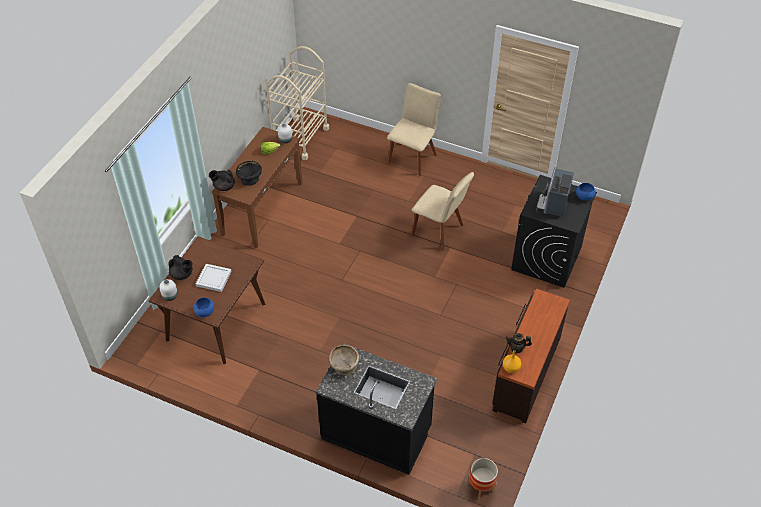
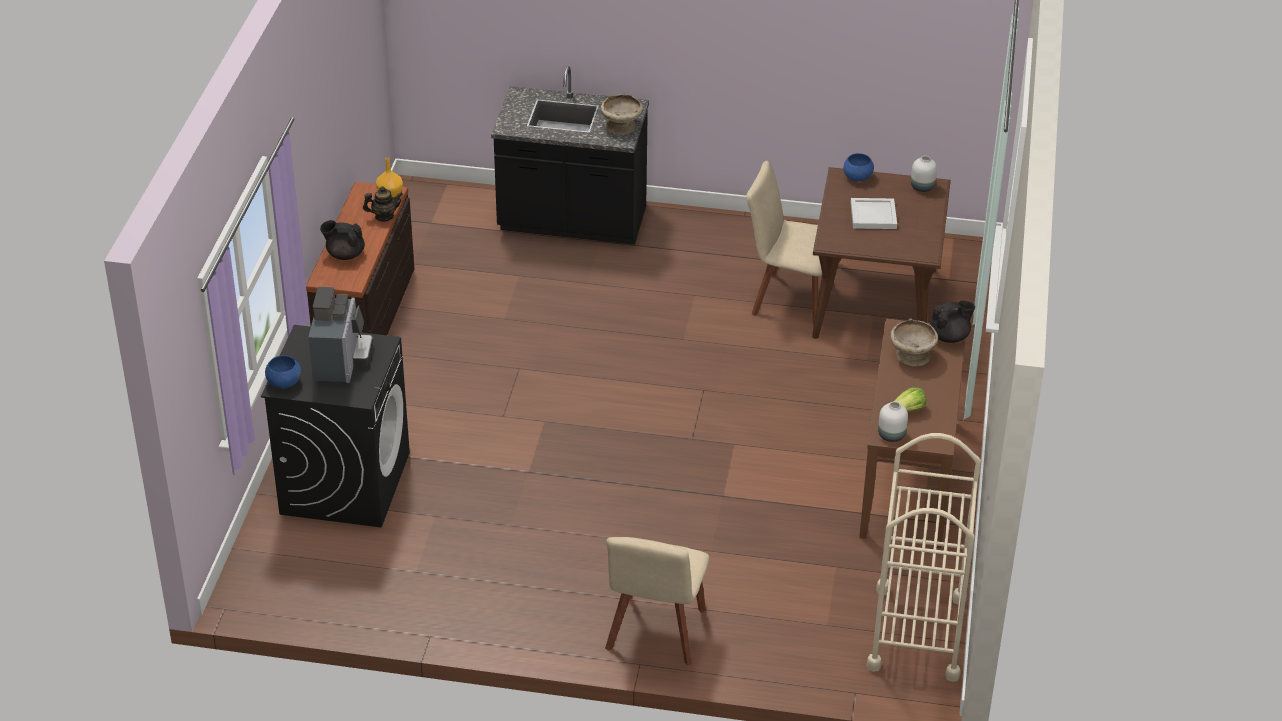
camera: 165 degrees right, 10 degrees down
(182, 274) = (924, 213): black teapot -> black teapot (345, 254)
(250, 179) = (911, 355): black bowl -> beige bowl
(439, 231) = (556, 495): beige chair -> beige chair (788, 299)
(481, 488) = (415, 194): planter -> none

